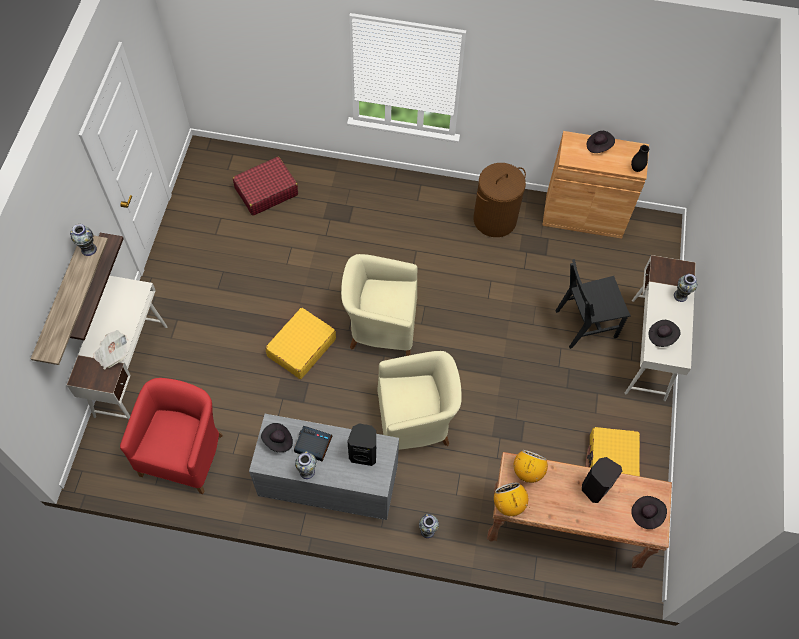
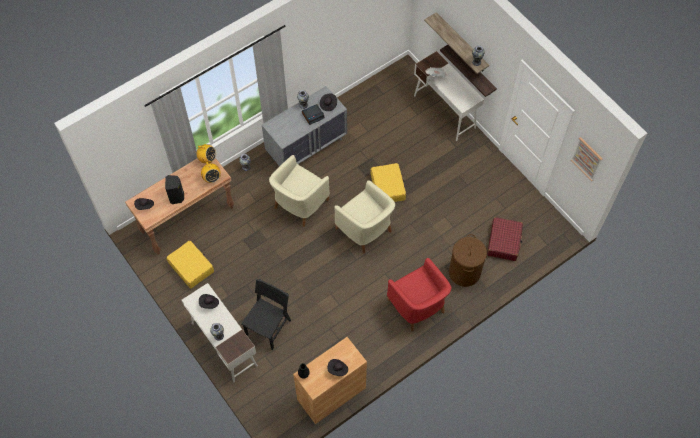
camera: 135 degrees right, 0 degrees up
(151, 54) = (587, 158): none -> picture
(184, 453) = (379, 104): red armchair -> red armchair (417, 306)
(363, 453) = (289, 130): black speaker -> none
(380, 326) = (365, 230): beige armchair -> beige armchair turned 90 degrees clockwise
(495, 219) = (375, 342): brown laundry basket -> brown laundry basket (464, 272)

